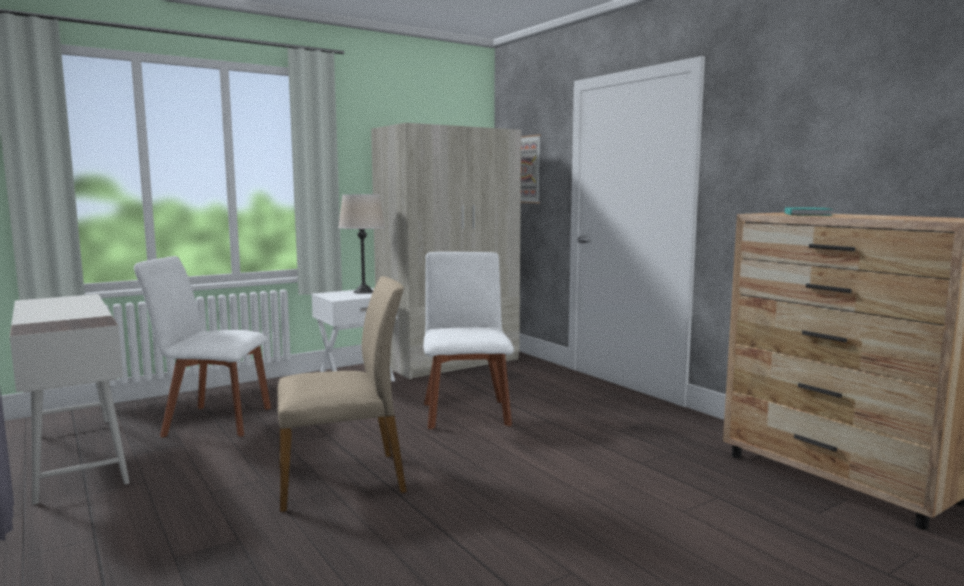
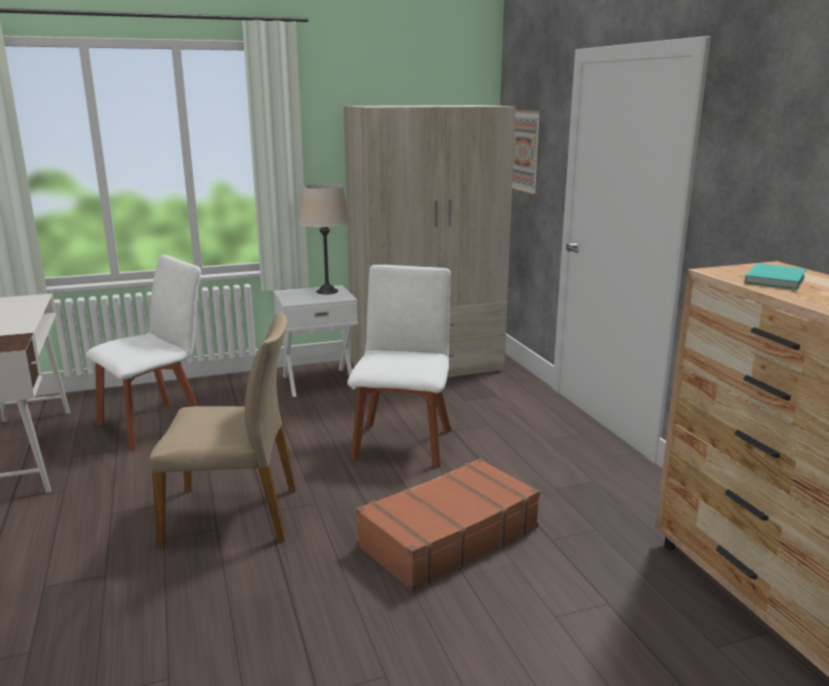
camera: 15 degrees right, 10 degrees up
(213, 421) = (157, 424): white chair -> white chair turned 120 degrees clockwise
(554, 471) = (447, 536): none -> brown suitcase

